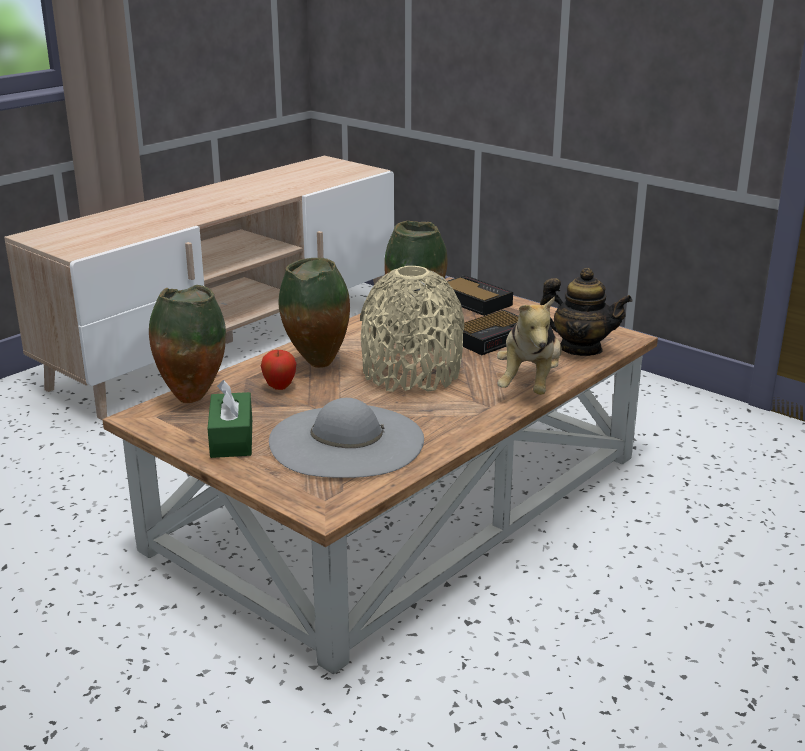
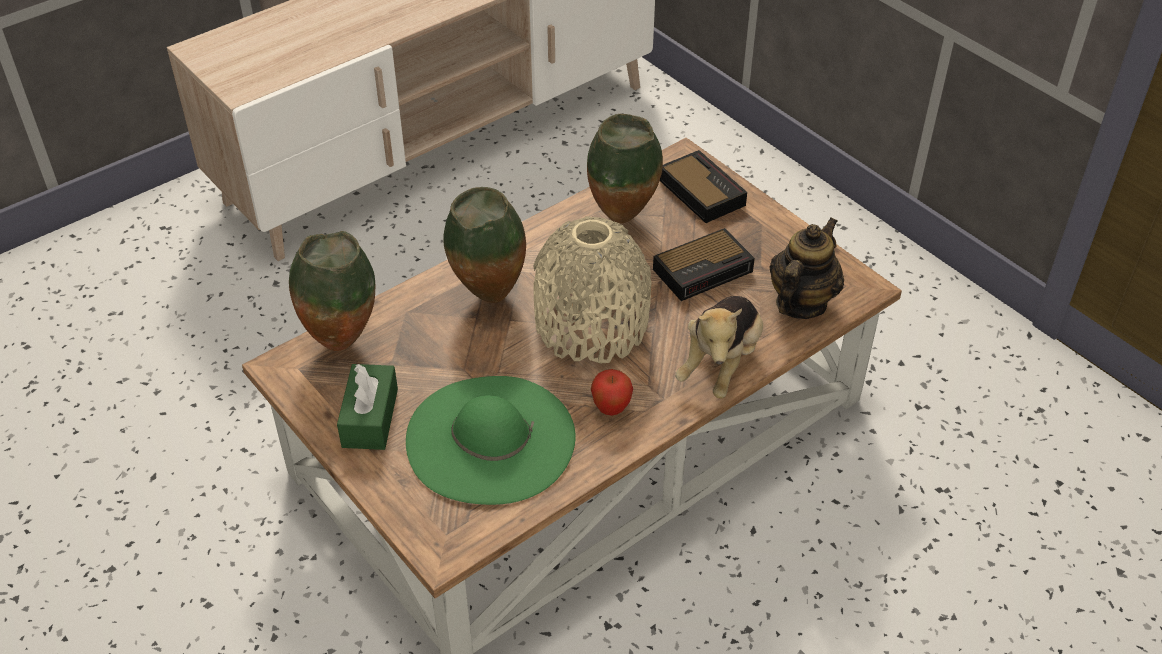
camera: 10 degrees right, 20 degrees up
(279, 387) = (439, 333): apple -> apple (611, 409)
(346, 441) = (490, 439): grey hat -> green hat
(580, 349) = (800, 303): teapot -> teapot turned 90 degrees counterclockwise

